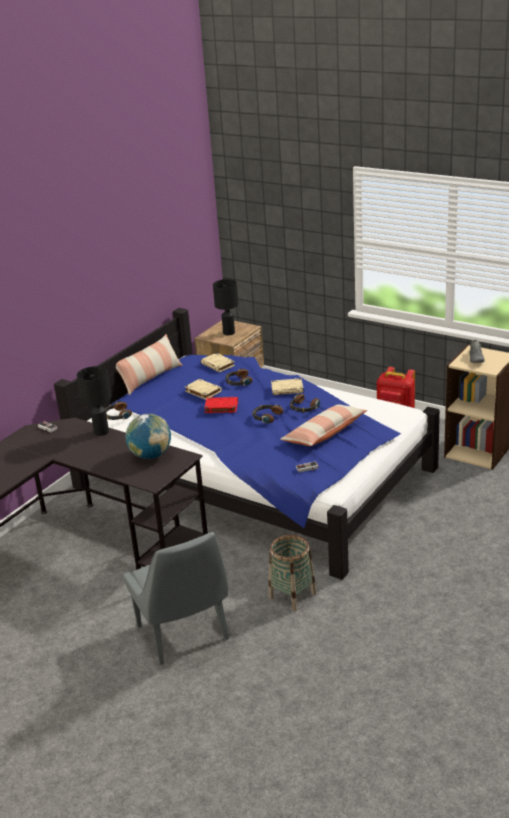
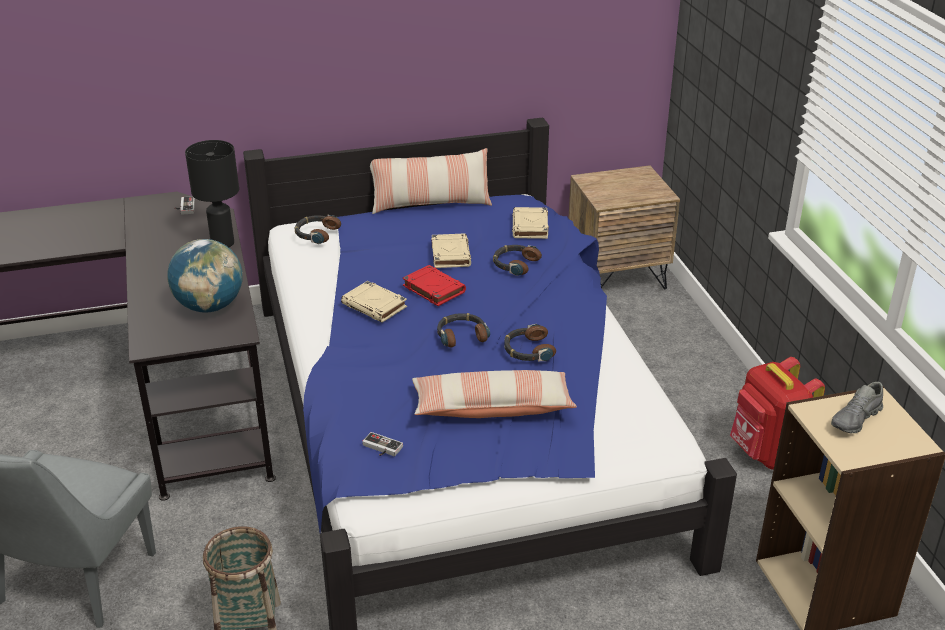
camera: 40 degrees right, 5 degrees up
(228, 333) = (622, 188): black table lamp -> none
(287, 389) = (552, 310): beige book -> beige book (375, 306)

